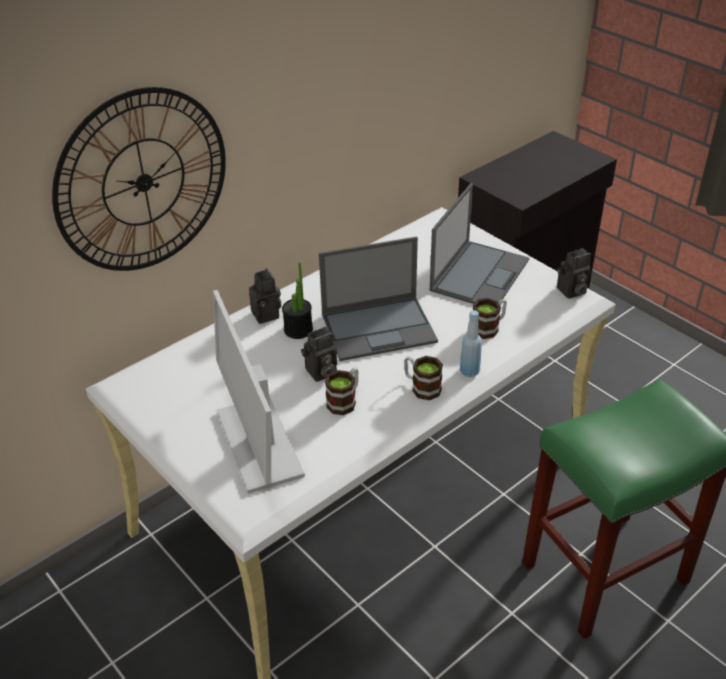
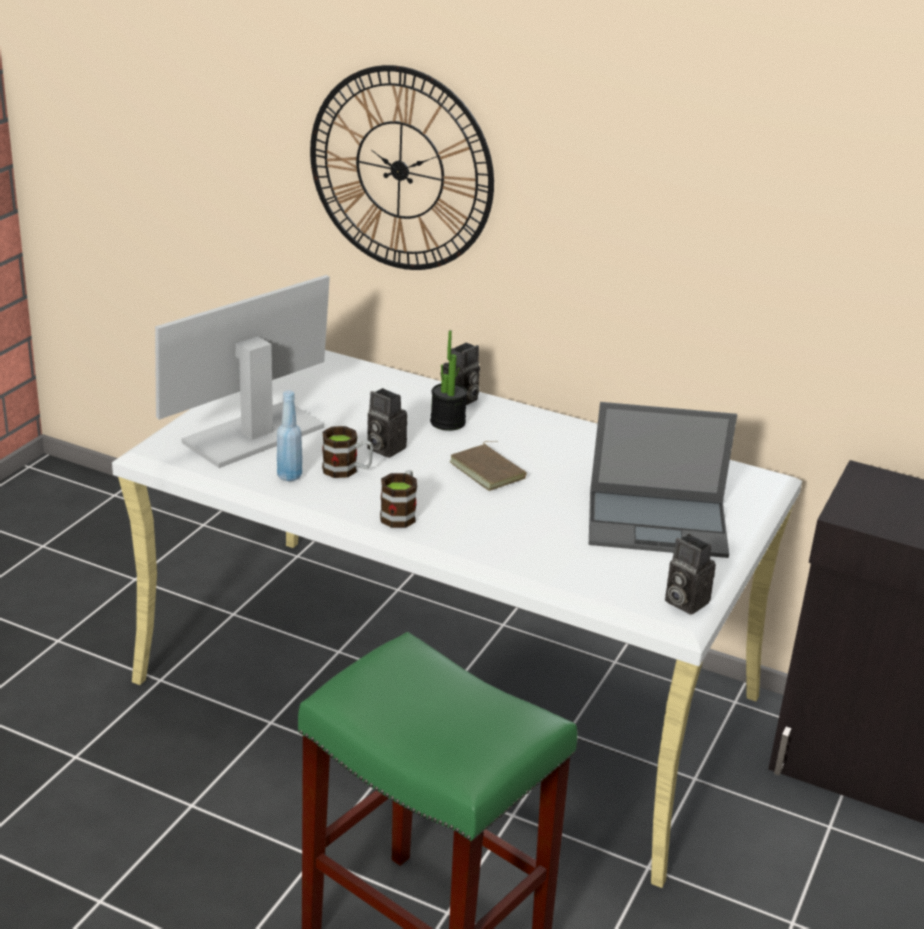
camera: 65 degrees right, 10 degrees down
(380, 328) = (489, 470): laptop -> brown book
(469, 371) = (450, 542): blue bottle -> blue bottle (289, 476)
(489, 327) = (548, 545): mug -> none

